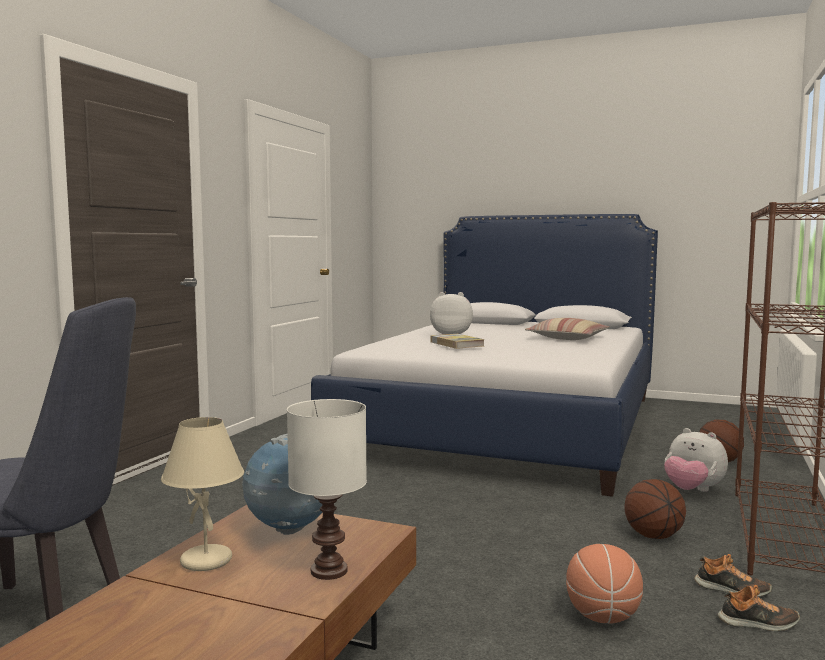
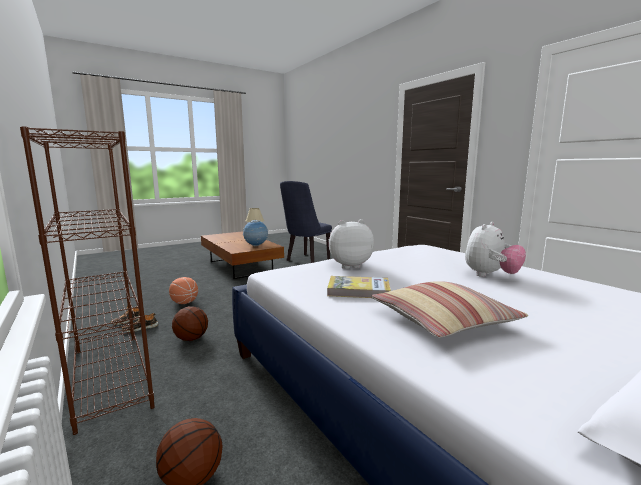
camera: 125 degrees right, 5 degrees up
(330, 571) = (229, 245): white table lamp -> none
(456, 344) = (416, 262): book -> book (358, 290)
(692, 490) = (192, 393): plush toy -> plush toy (349, 265)

